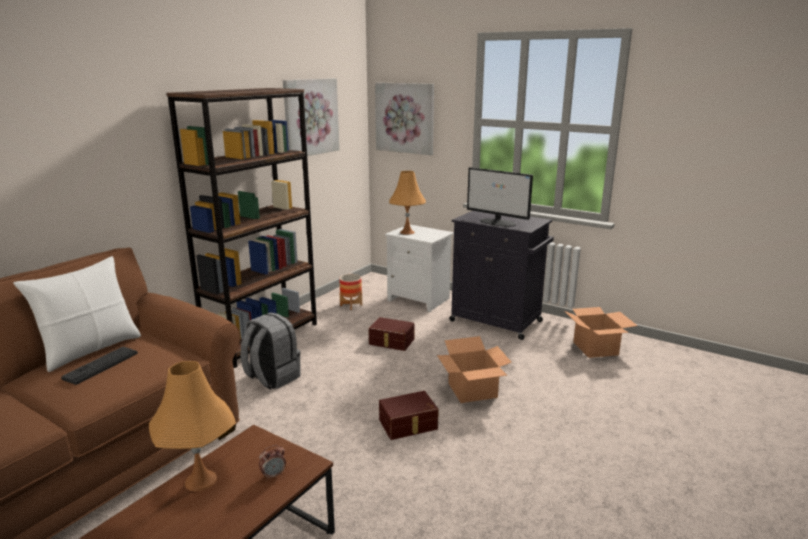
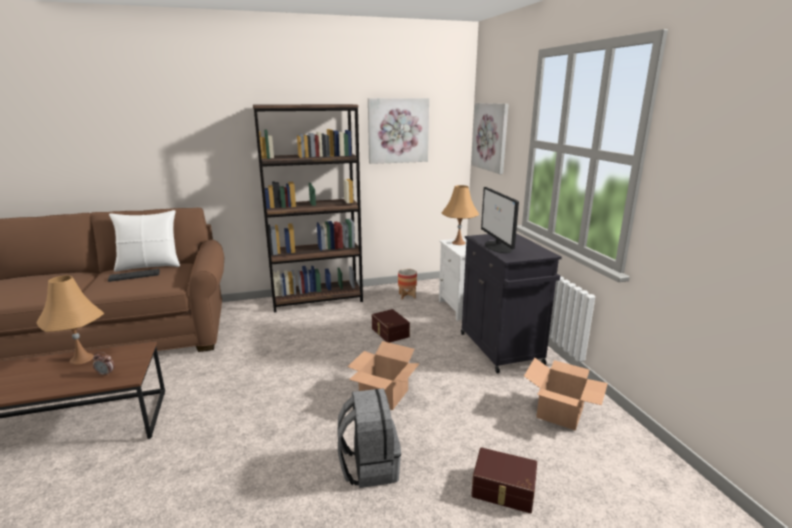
camera: 40 degrees right, 0 degrees up
(271, 377) = (281, 326): grey backpack -> grey backpack (369, 466)
(408, 425) = (300, 396): brown storage box -> brown storage box (503, 490)

